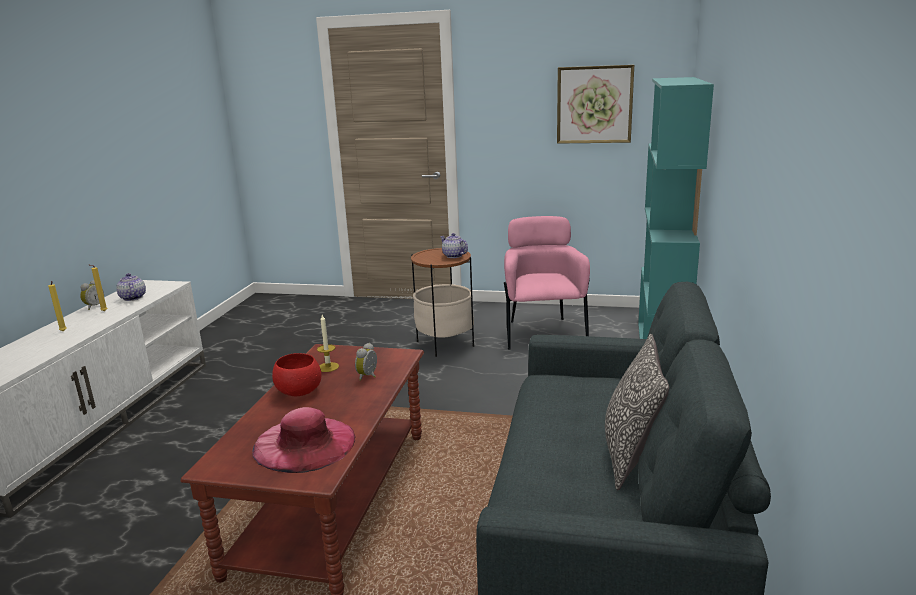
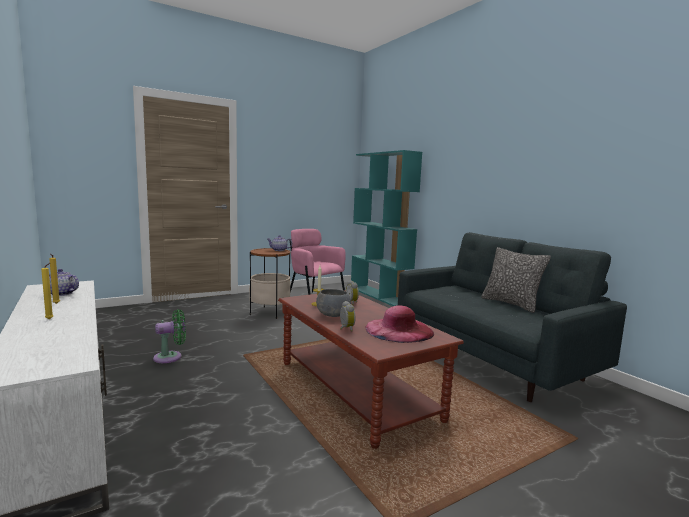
camera: 45 degrees left, 10 degrees down
(94, 306) = (31, 303): alarm clock -> alarm clock (345, 329)
(256, 381) = (171, 357): none -> green fan
(299, 392) = (333, 315): red bowl -> grey bowl
(594, 105) = (316, 167): picture -> none

